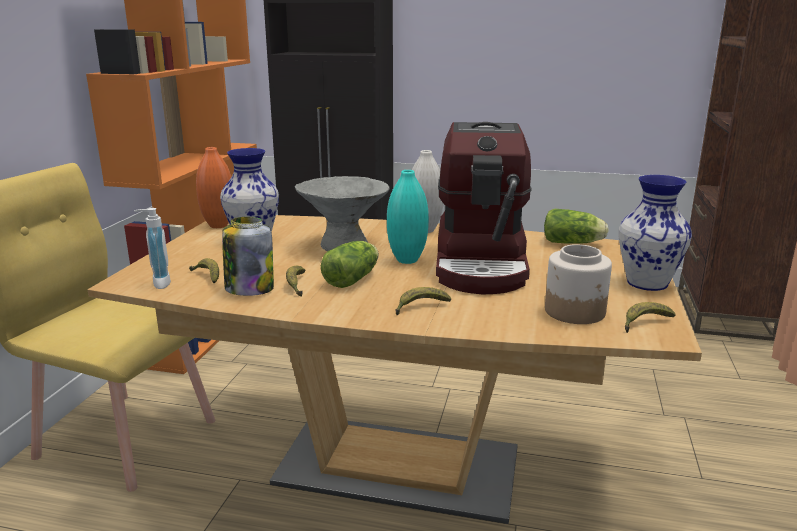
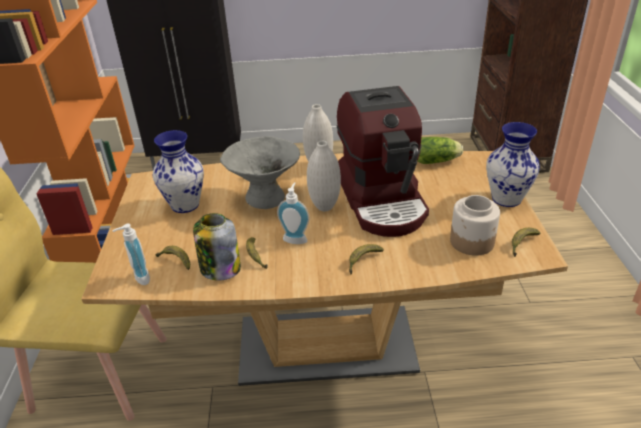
camera: 15 degrees left, 15 degrees up
(218, 225) = (143, 191): orange vase -> none
(354, 279) = (296, 238): lettuce -> soap dispenser
(407, 260) = (324, 207): turquoise vase -> white vase

